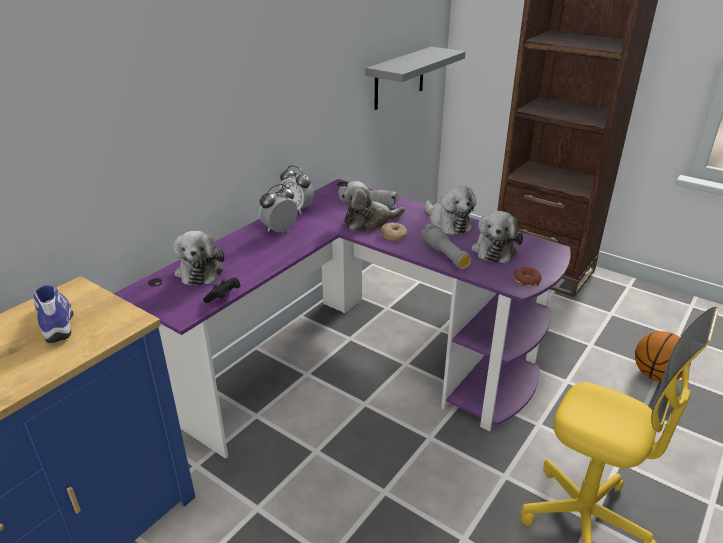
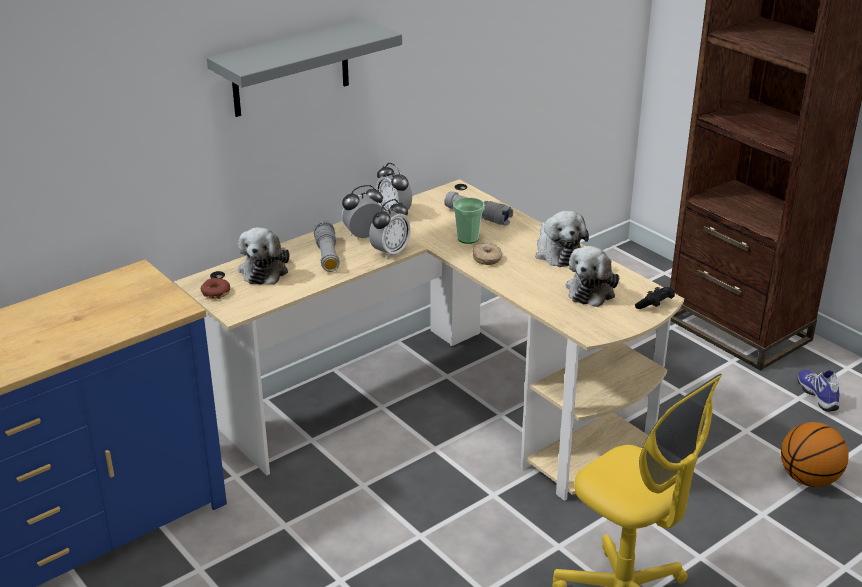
camera: 15 degrees right, 0 degrees up
(57, 322) = (117, 299): shoe -> shoe (818, 395)
(224, 297) = (279, 300): black game controller -> black game controller (655, 306)
(309, 241) = (390, 252): none -> alarm clock
(357, 366) = (443, 408): purple desk -> beige desk
(369, 222) = (468, 238): plush toy -> cup
(399, 78) = (563, 57): grey shelf -> grey shelf (291, 68)
(445, 254) = (532, 288): grey flashlight -> grey flashlight (327, 255)
(526, 281) = (604, 328): donut -> donut (216, 293)

